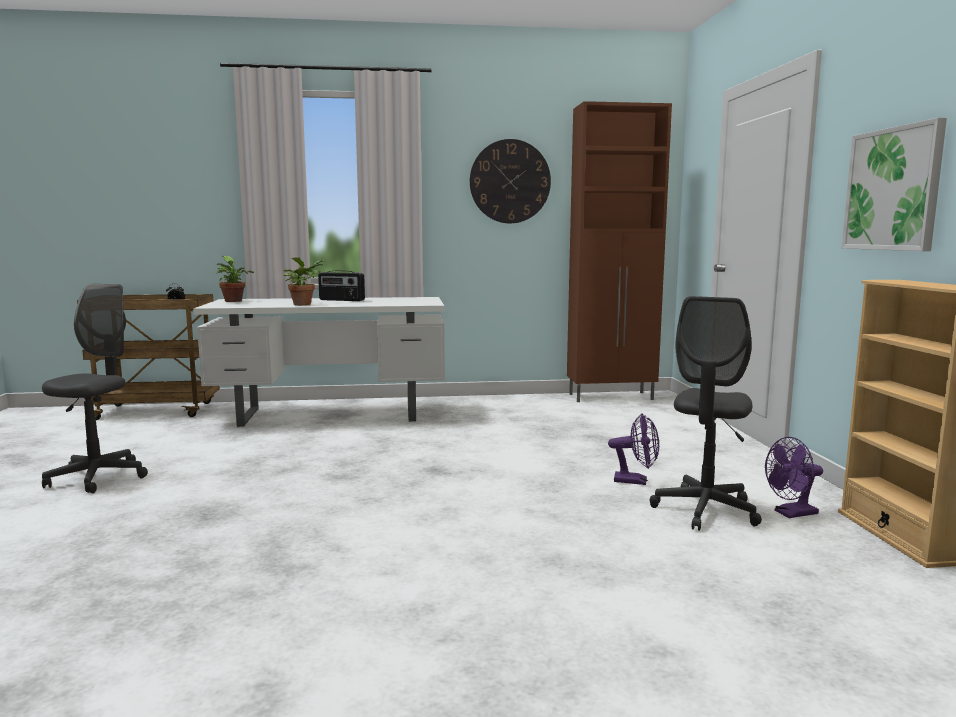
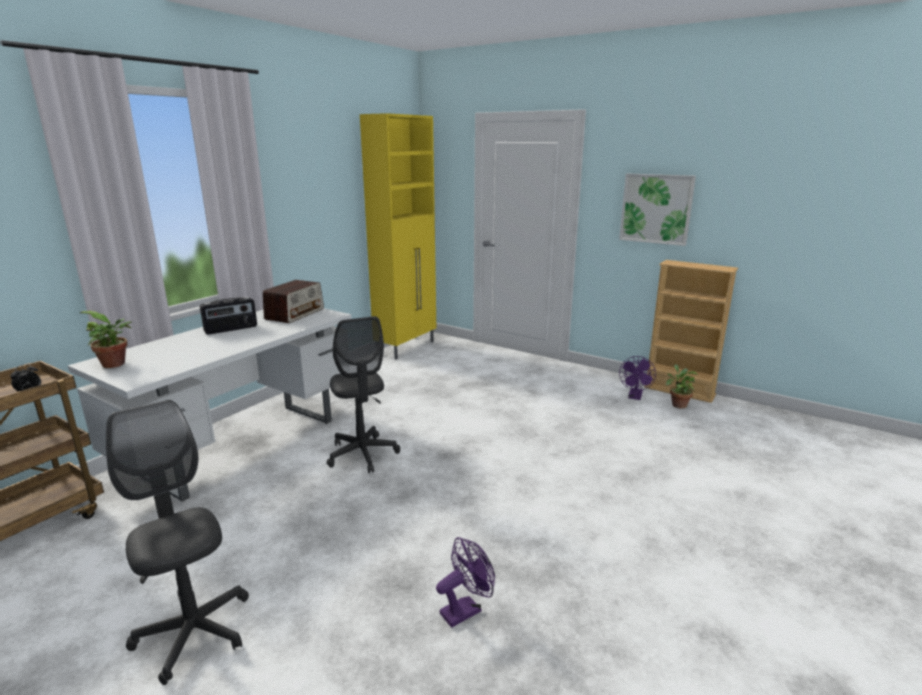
camera: 50 degrees left, 10 degrees up
(303, 304) = (224, 346): potted plant -> potted plant (677, 404)
(408, 300) = (295, 314): none -> radio
(510, 181) = (321, 182): wall clock -> none
(612, 397) = (407, 347): brown cabinet -> yellow cabinet
(636, 481) = (551, 408): purple fan -> purple fan (465, 609)
(705, 510) = (610, 412): grey office chair -> grey office chair (362, 454)

